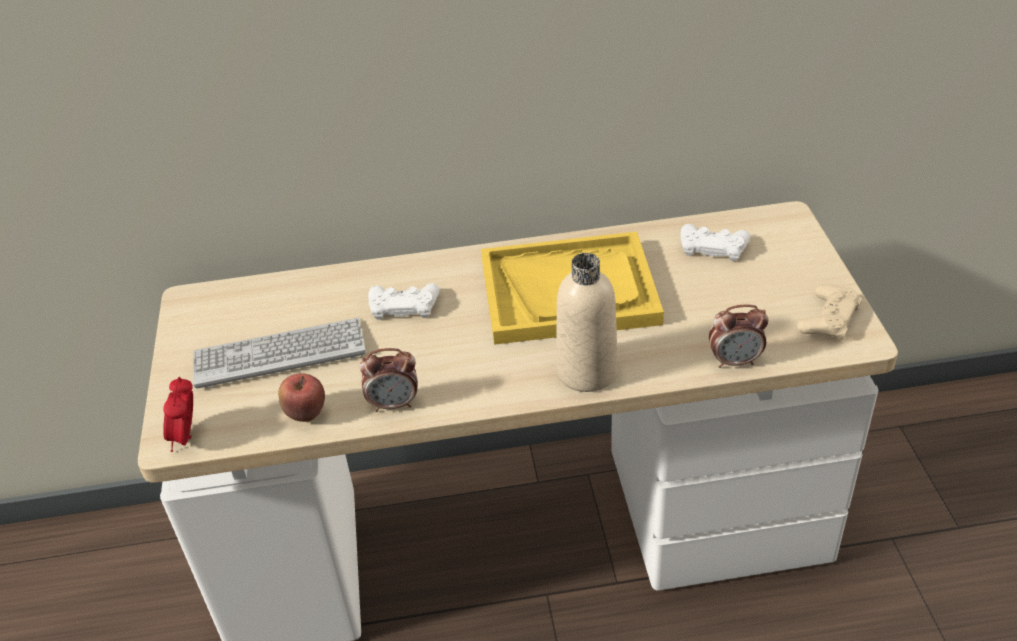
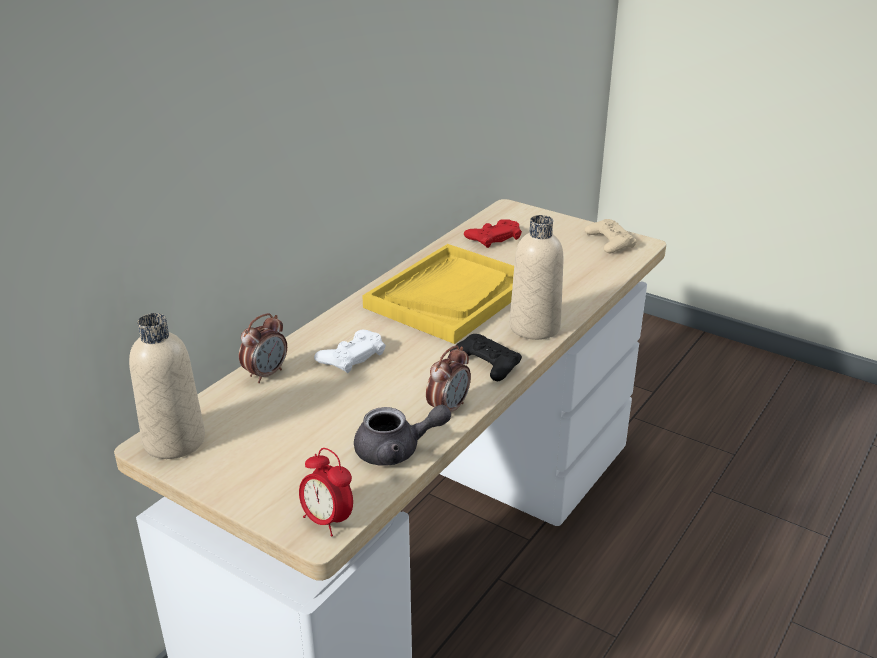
camera: 50 degrees left, 10 degrees down
(202, 304) = (174, 441): none -> beige bottle
(279, 354) = (307, 431): keyboard -> none
(306, 414) = (397, 451): apple -> grey teapot
(488, 381) = (486, 363): none -> black game controller
(713, 246) = (493, 237): white game controller -> red game controller
(735, 361) = (601, 282): alarm clock -> alarm clock (266, 374)

